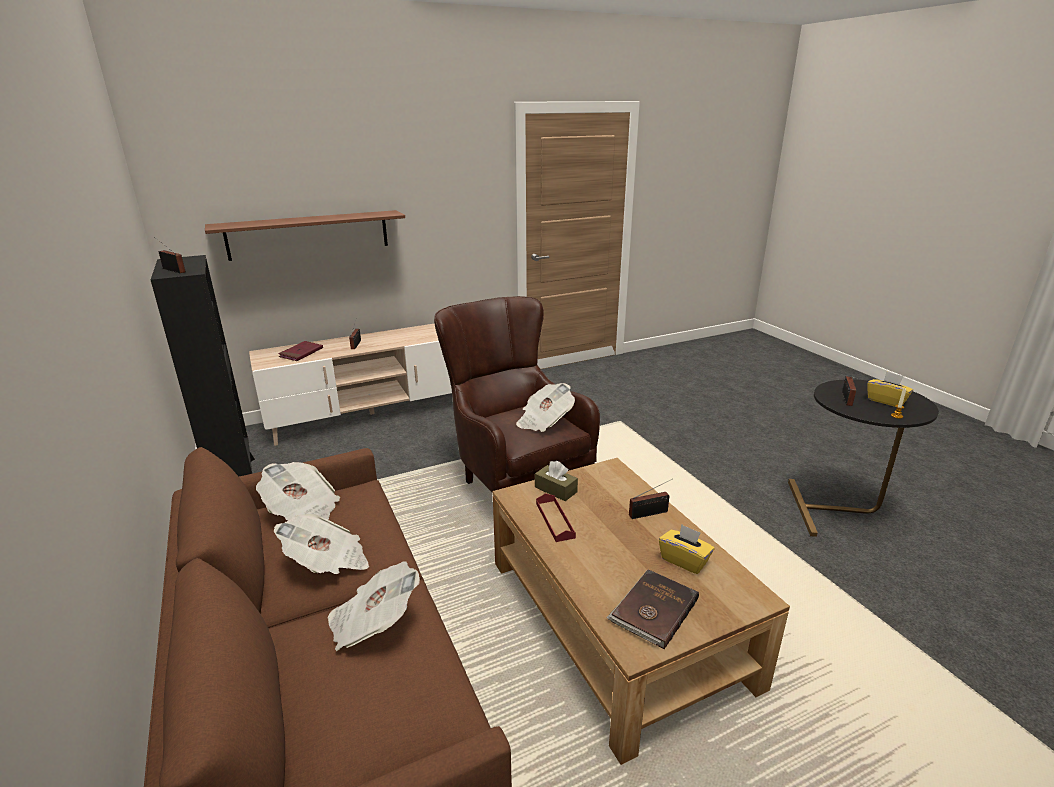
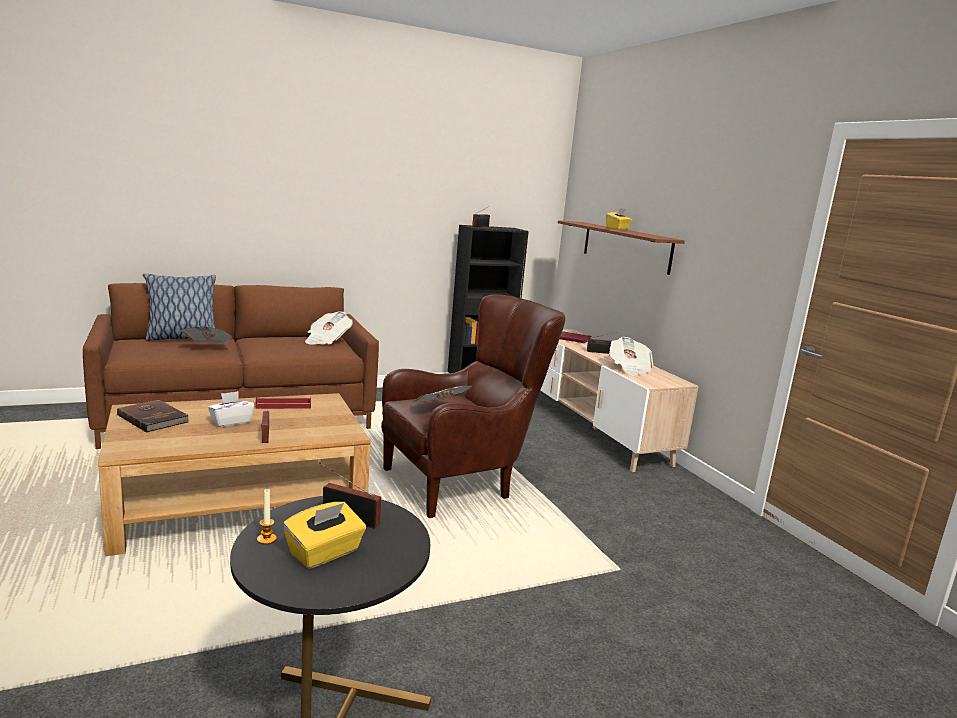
camera: 90 degrees right, 10 degrees down
(294, 689) = (181, 338): none -> pillow
(328, 562) = (269, 344): newspaper -> newspaper (629, 369)
(555, 489) = (326, 410): brown tissue box -> none
(626, 545) = (231, 422): none -> white tissue box
(684, 560) = (192, 437): yellow tissue box -> yellow tissue box (617, 229)

